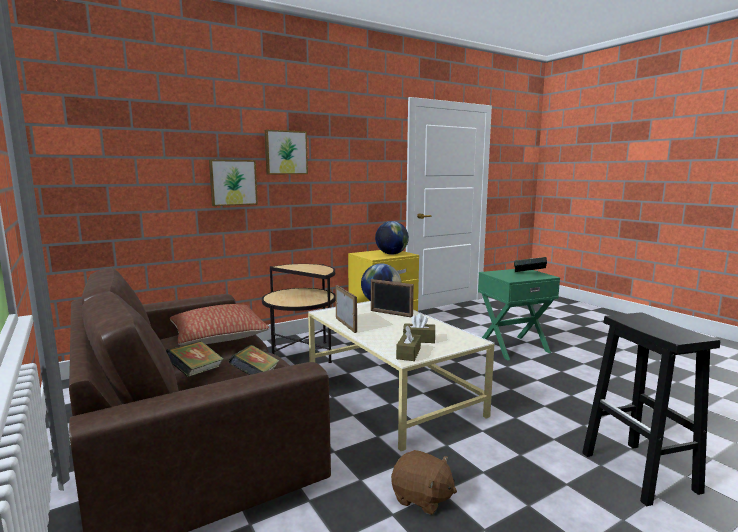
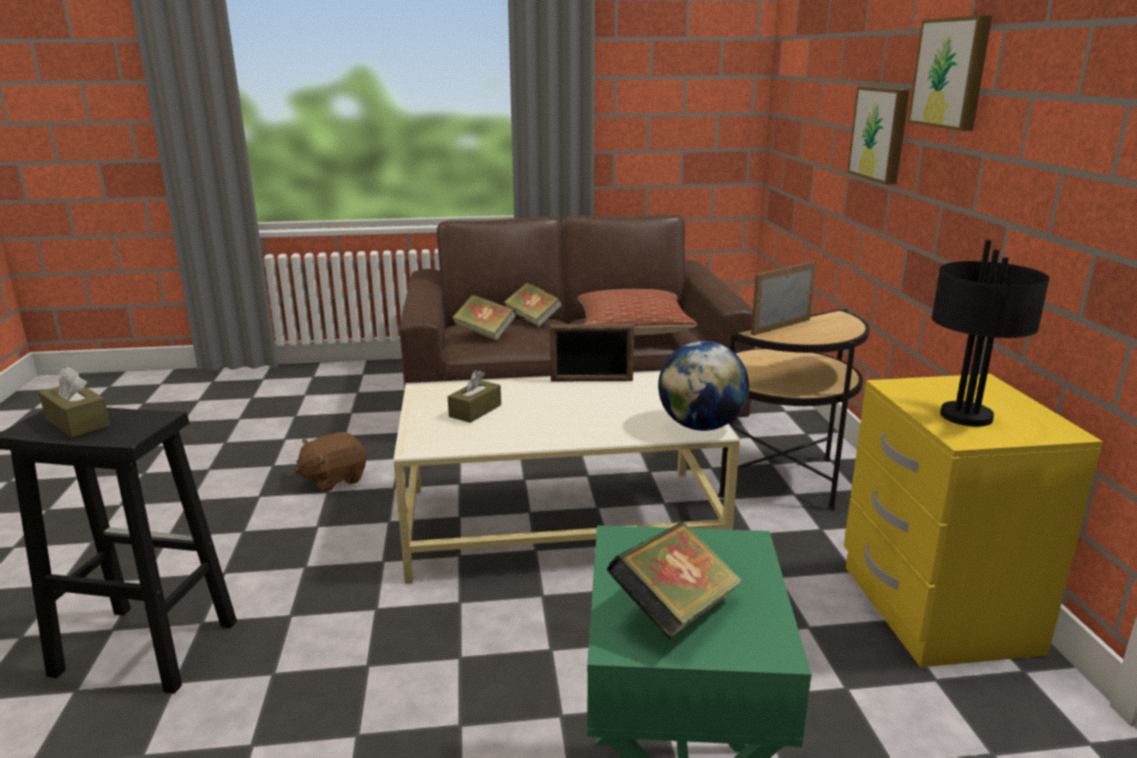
camera: 115 degrees right, 10 degrees up
(391, 254) = (966, 416): globe -> black table lamp
(391, 314) = (620, 420): picture frame -> picture frame (780, 326)
(408, 353) = (436, 393): brown tissue box -> brown tissue box (77, 422)

